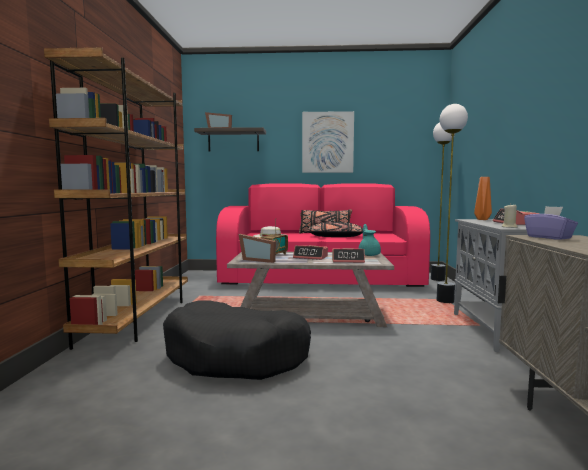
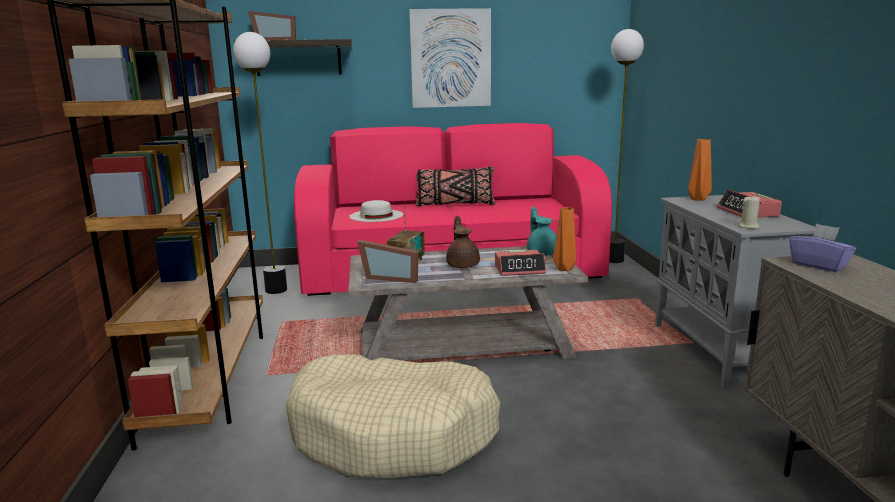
camera: 10 degrees left, 10 degrees up
(237, 356) = (393, 434): black dog bed -> beige dog bed
(311, 257) = (463, 265): alarm clock -> brown teapot
(335, 237) = (475, 212): black pillow -> none
(380, 262) = (565, 269): none -> orange vase
(444, 301) = (636, 301): floor lamp -> floor lamp (276, 290)

